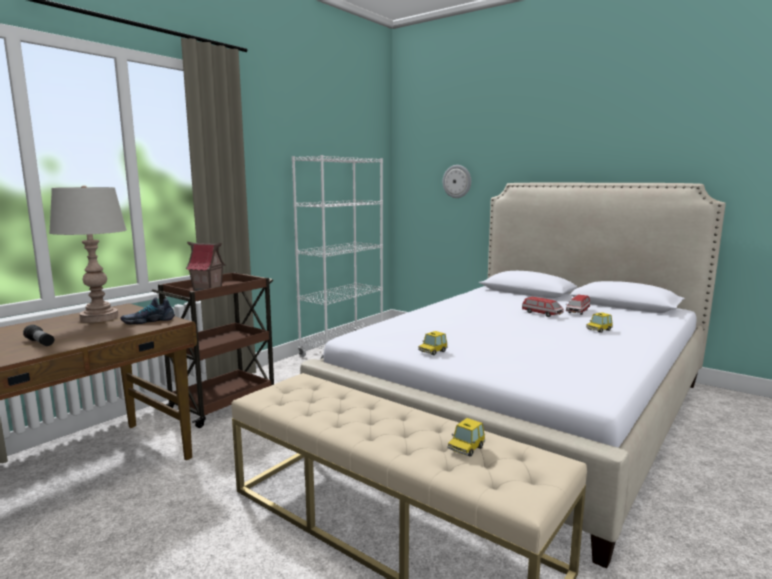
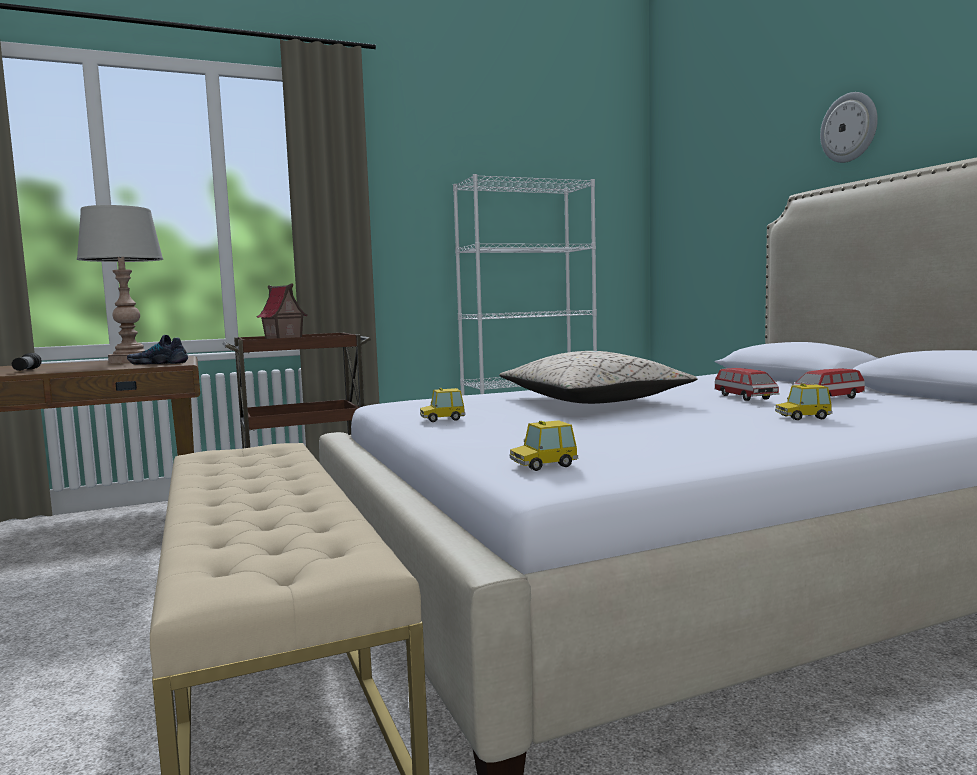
camera: 30 degrees right, 5 degrees down
(457, 181) = (728, 207): wall clock -> wall clock (849, 128)
(466, 448) = (282, 528): toy car -> toy car (543, 465)
(478, 325) = (592, 402): none -> beige pillow

